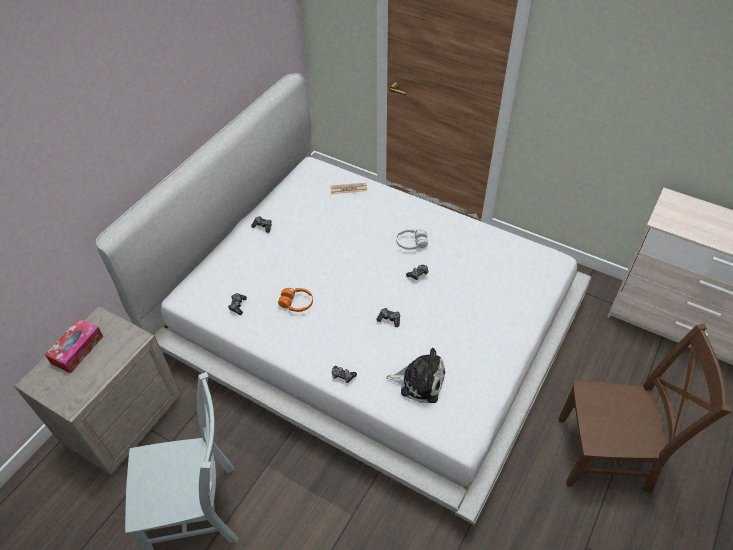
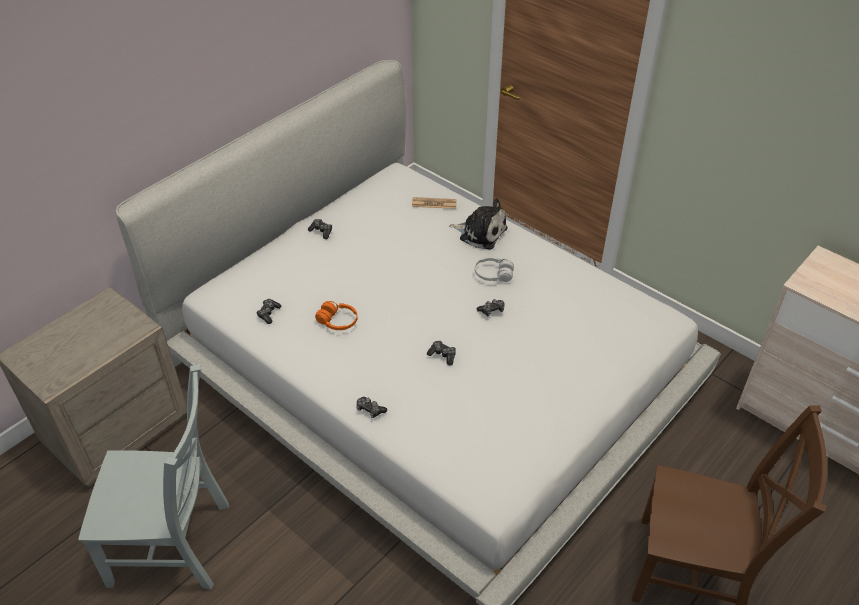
camera: 10 degrees right, 5 degrees down
(77, 350) = (73, 329): tissue box -> none
(419, 381) = (460, 430): plush toy -> plush toy (480, 233)

